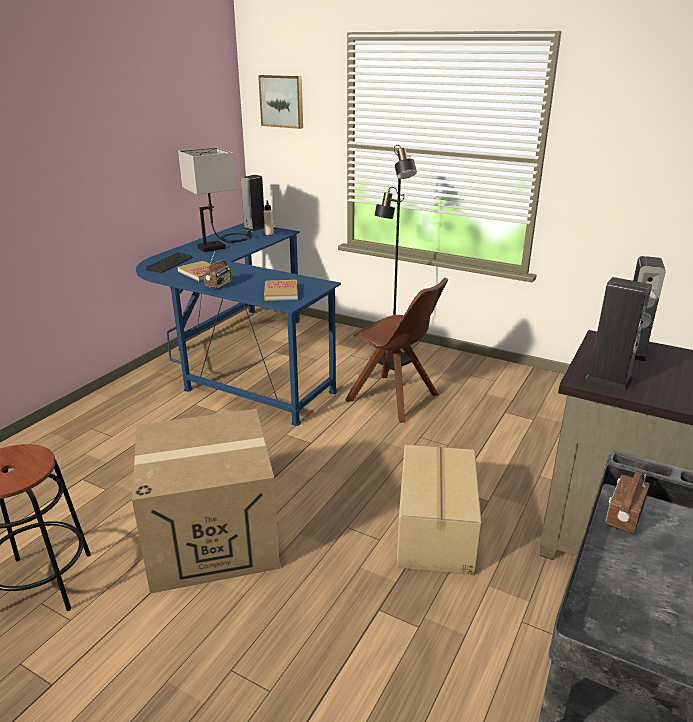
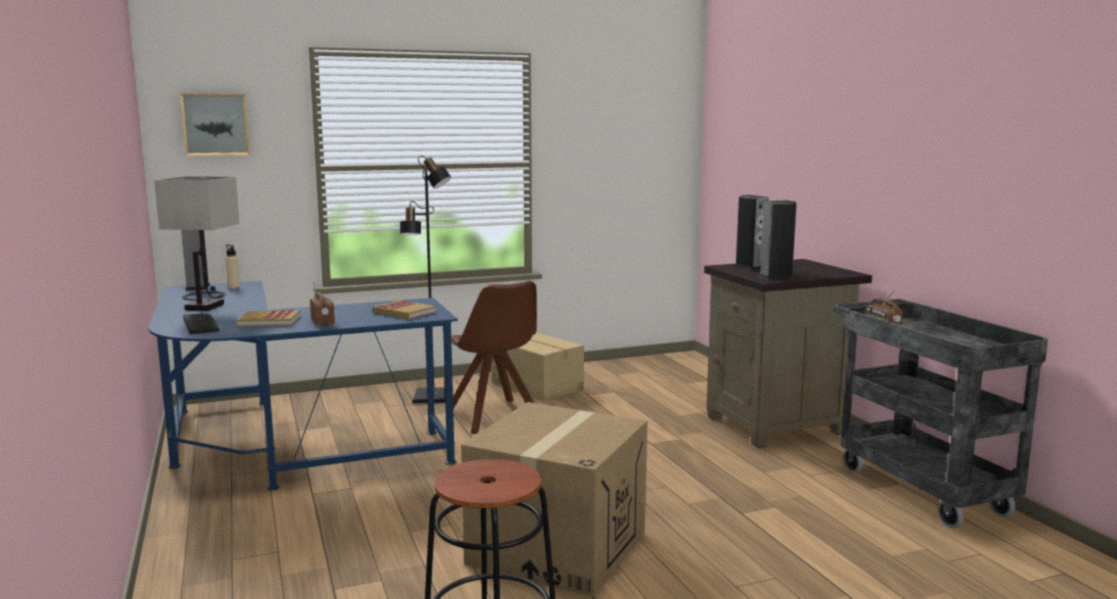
camera: 50 degrees left, 15 degrees down
(394, 399) = (494, 417): brown chair -> brown chair turned 75 degrees clockwise
(437, 530) = (686, 465): cardboard box -> cardboard box (537, 386)

